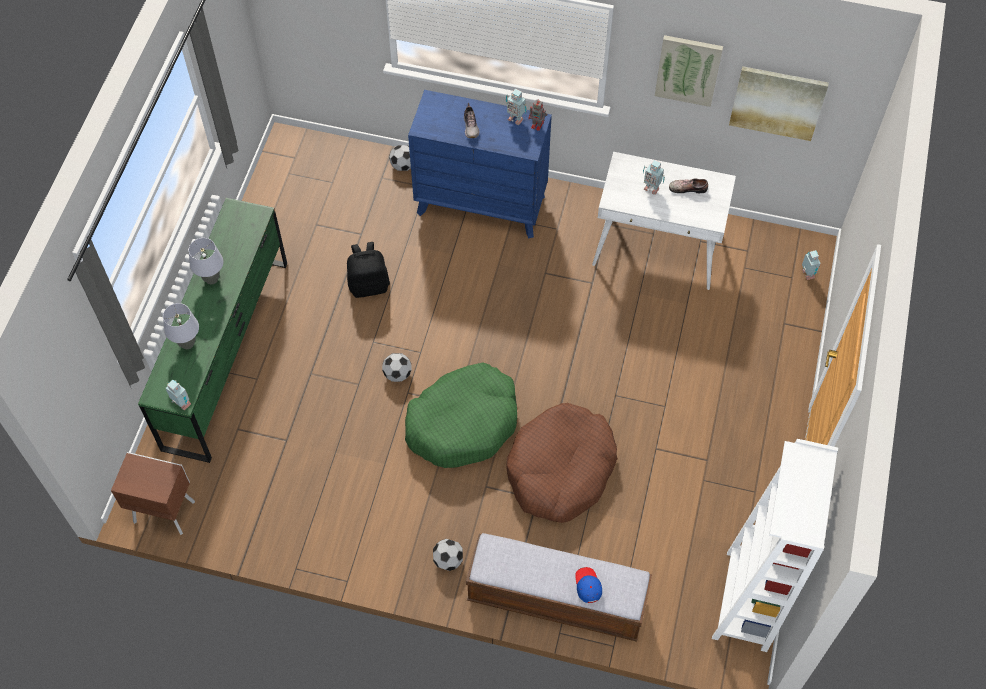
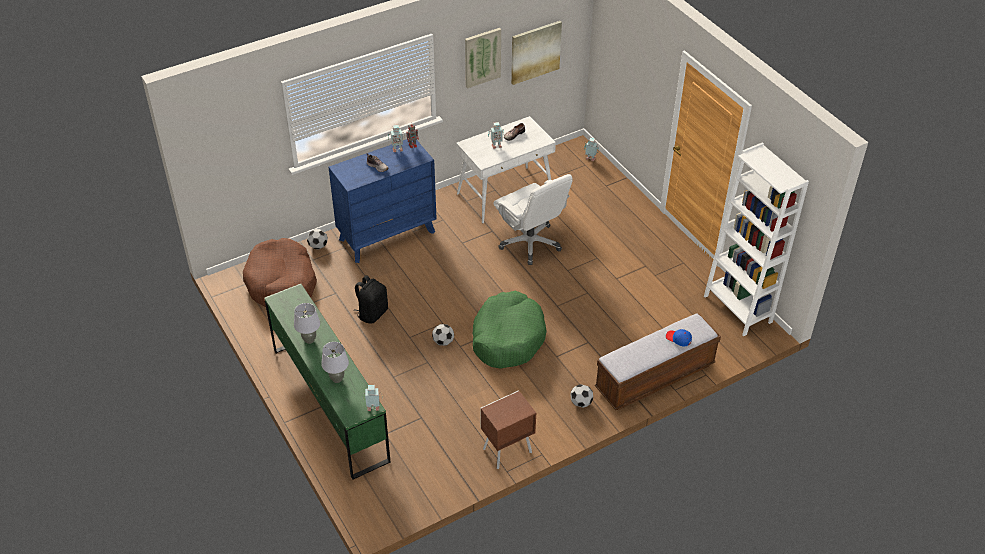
camera: 45 degrees left, 15 degrees down
(163, 511) = (394, 506): brown nightstand -> brown nightstand (506, 451)
(560, 469) = (583, 321): brown dog bed -> brown dog bed (281, 283)
(615, 330) = (530, 243): none -> white office chair

